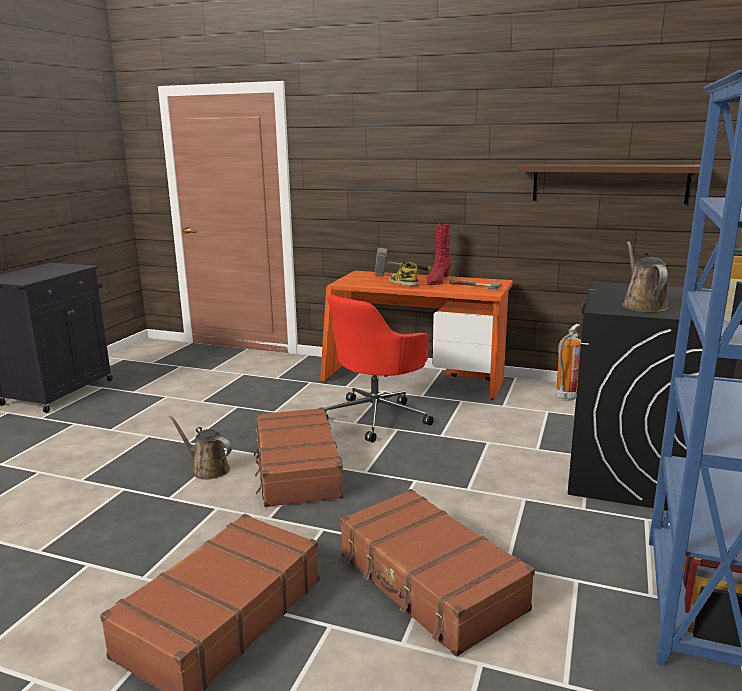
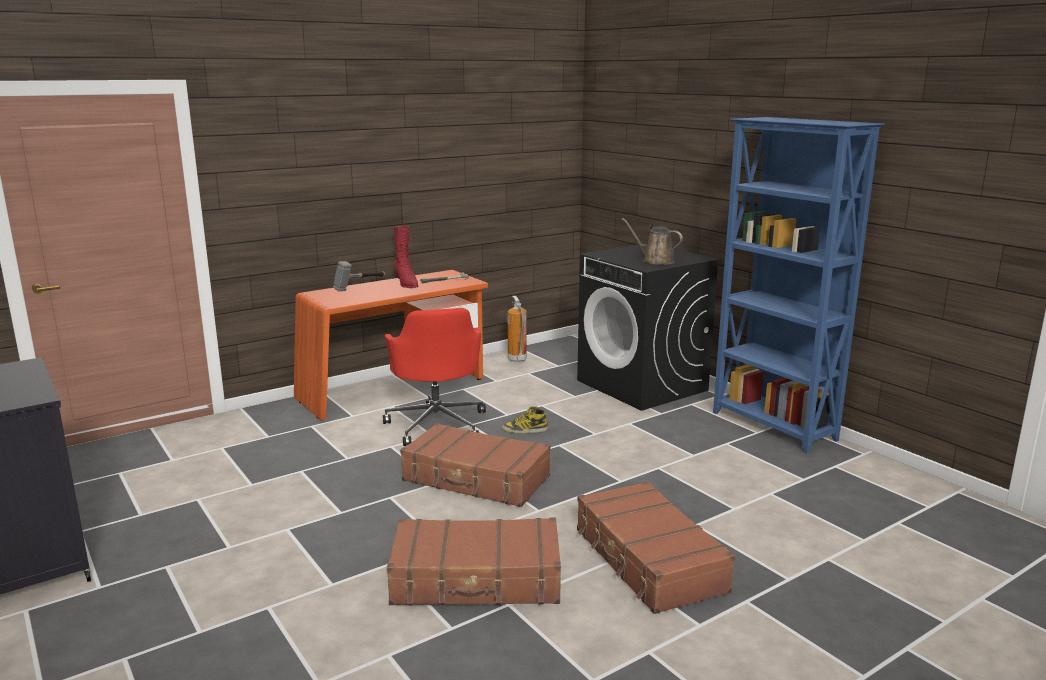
camera: 55 degrees left, 0 degrees up
(207, 469) = (415, 515): brown watering can -> none
(403, 283) = (385, 291): boot -> boot (524, 430)
(429, 583) = (685, 482): brown suitcase -> brown suitcase (477, 580)
(609, 183) = (512, 173): brown shelf -> none

